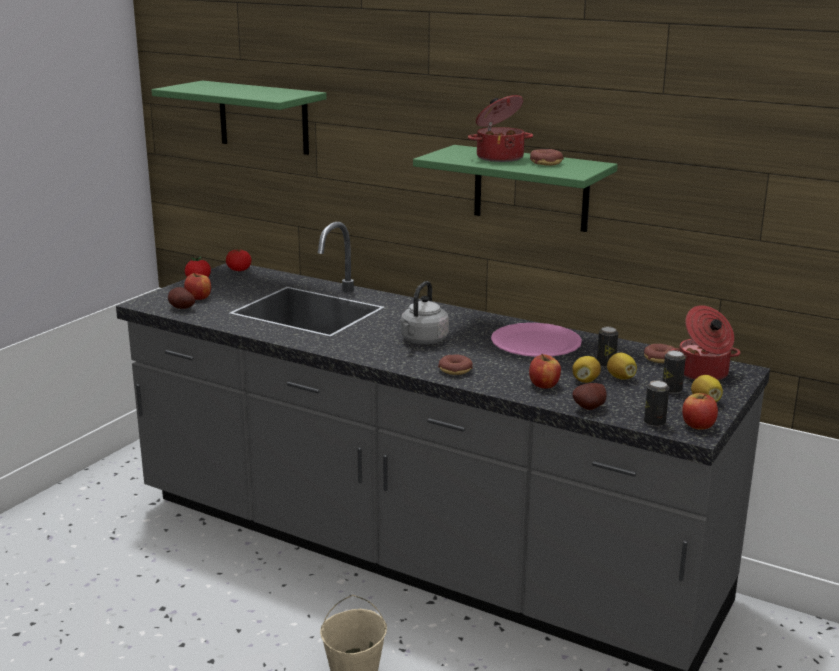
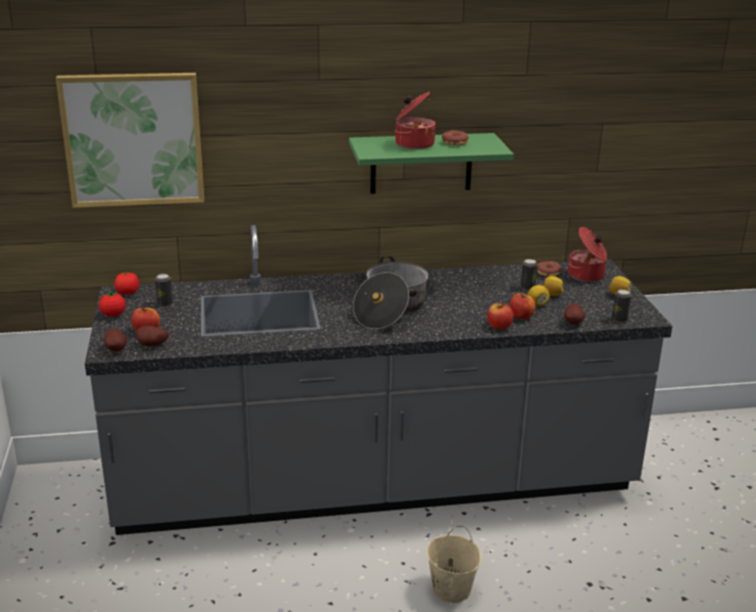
camera: 40 degrees left, 5 degrees up
(153, 303) = (116, 350): none -> potato
(263, 117) = (133, 139): green shelf -> picture
(423, 341) = (390, 309): grey kettle -> cooking pot
(455, 370) = (452, 325): donut -> none
(535, 343) = (462, 286): pink plate -> none
(671, 390) = (590, 293): can -> can (165, 303)
(698, 425) = (641, 312): apple -> apple (499, 326)

